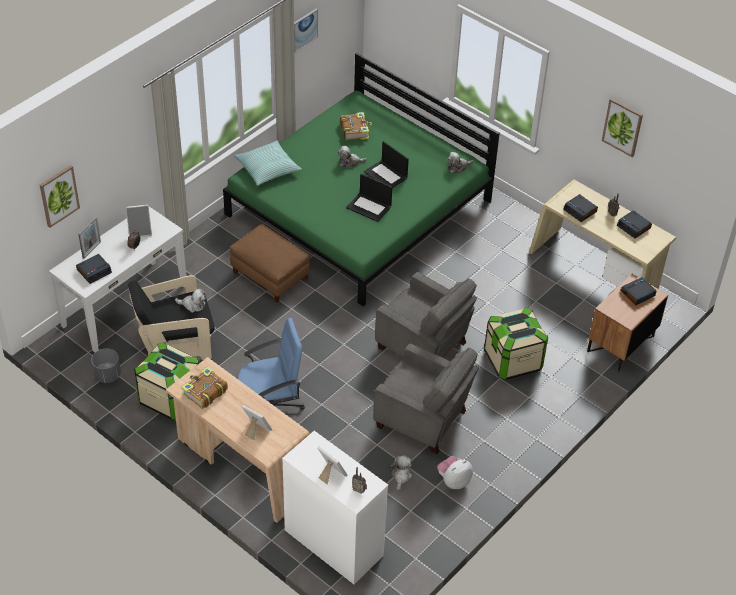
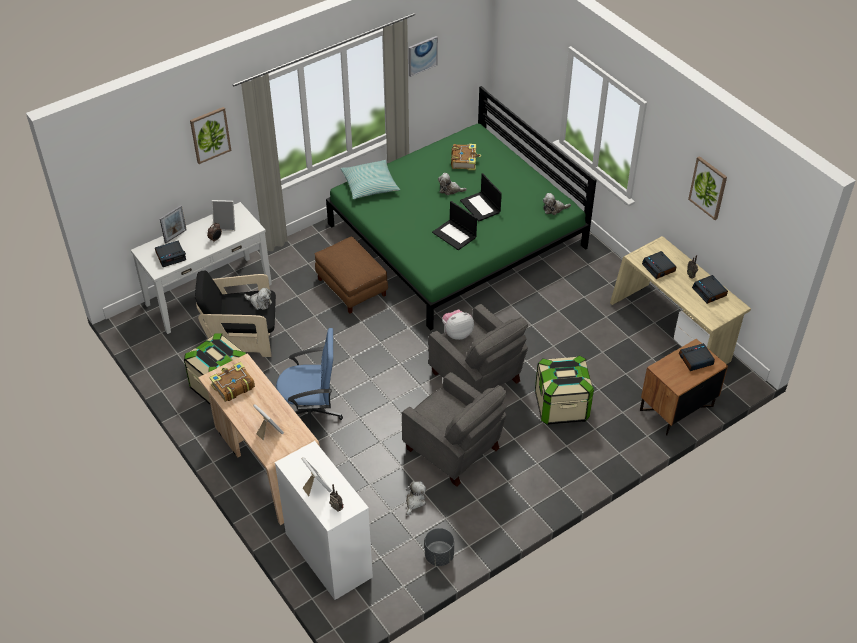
camera: 15 degrees right, 0 degrees up
(59, 195) = (142, 179): picture -> picture (210, 134)
(107, 375) = (171, 356): grey planter -> grey planter (439, 556)
(453, 481) = (465, 516): plush toy -> plush toy (457, 333)

